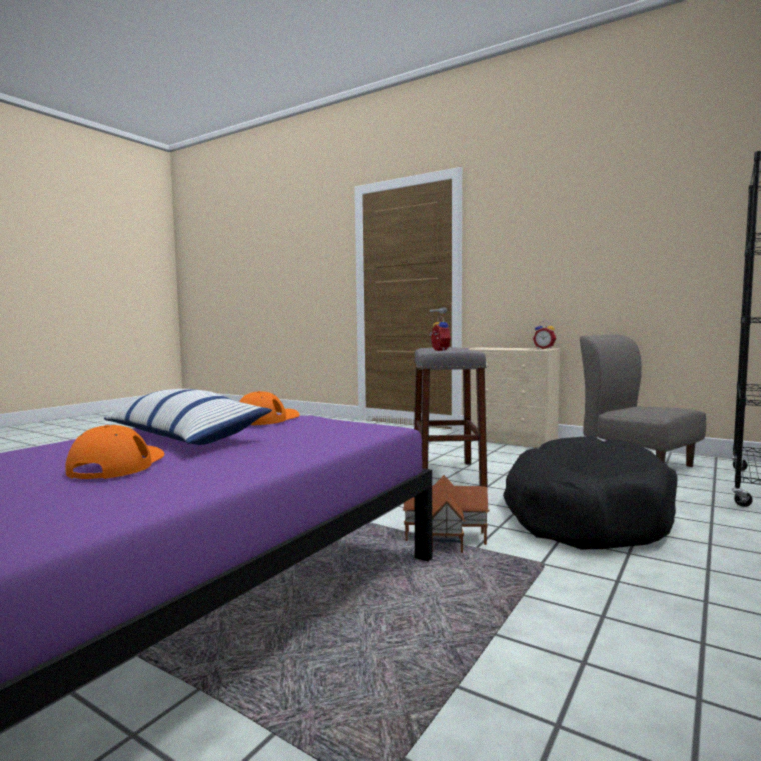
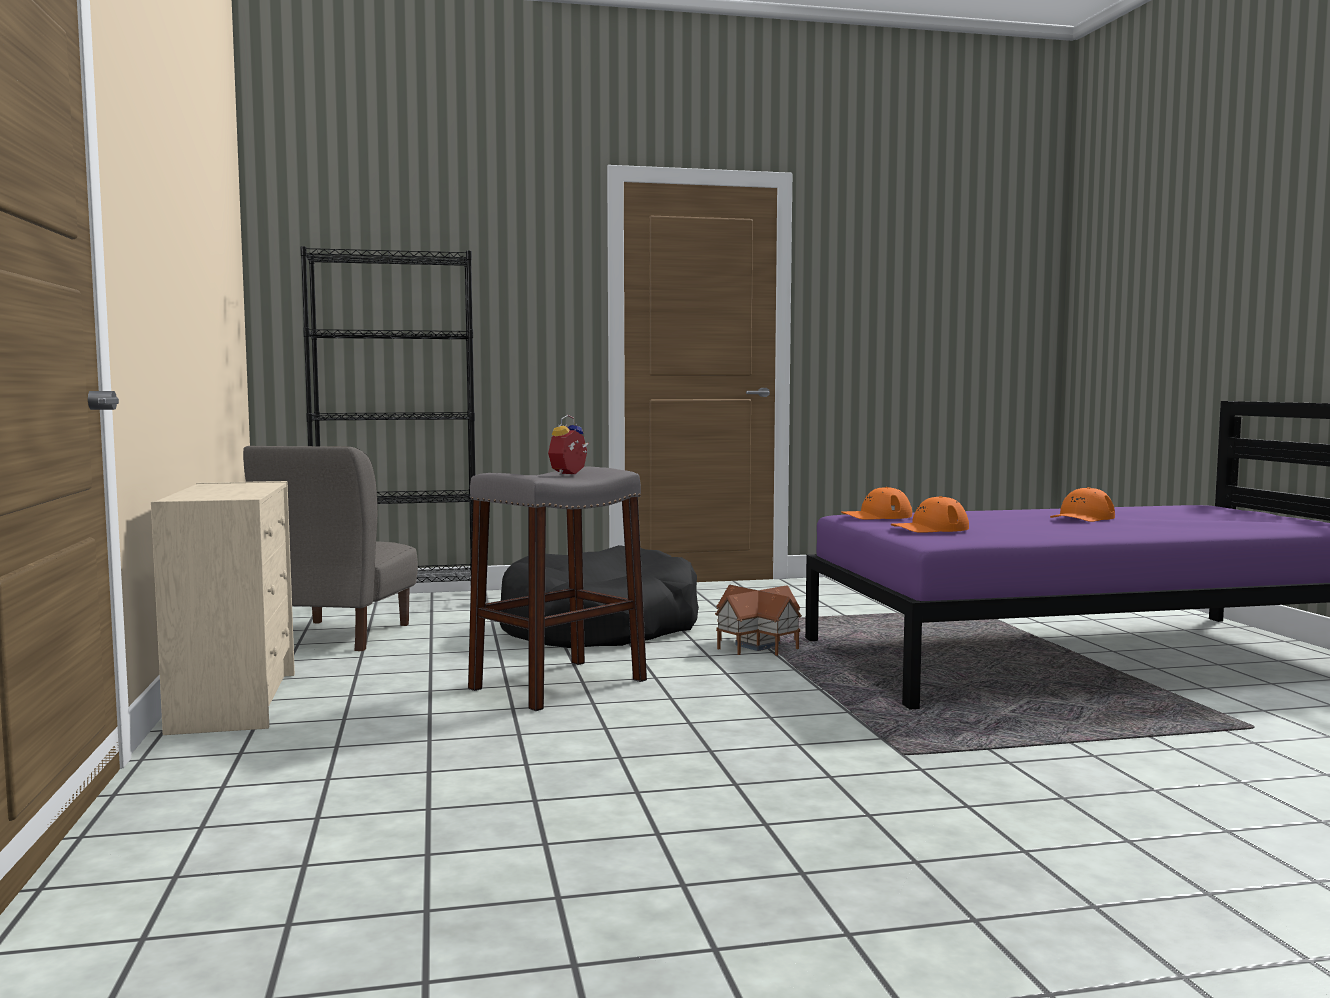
camera: 135 degrees left, 0 degrees up
(183, 436) = (1026, 529): pillow -> none
(352, 427) = (876, 516): none -> orange cap
(544, 348) = (244, 482): alarm clock -> none

